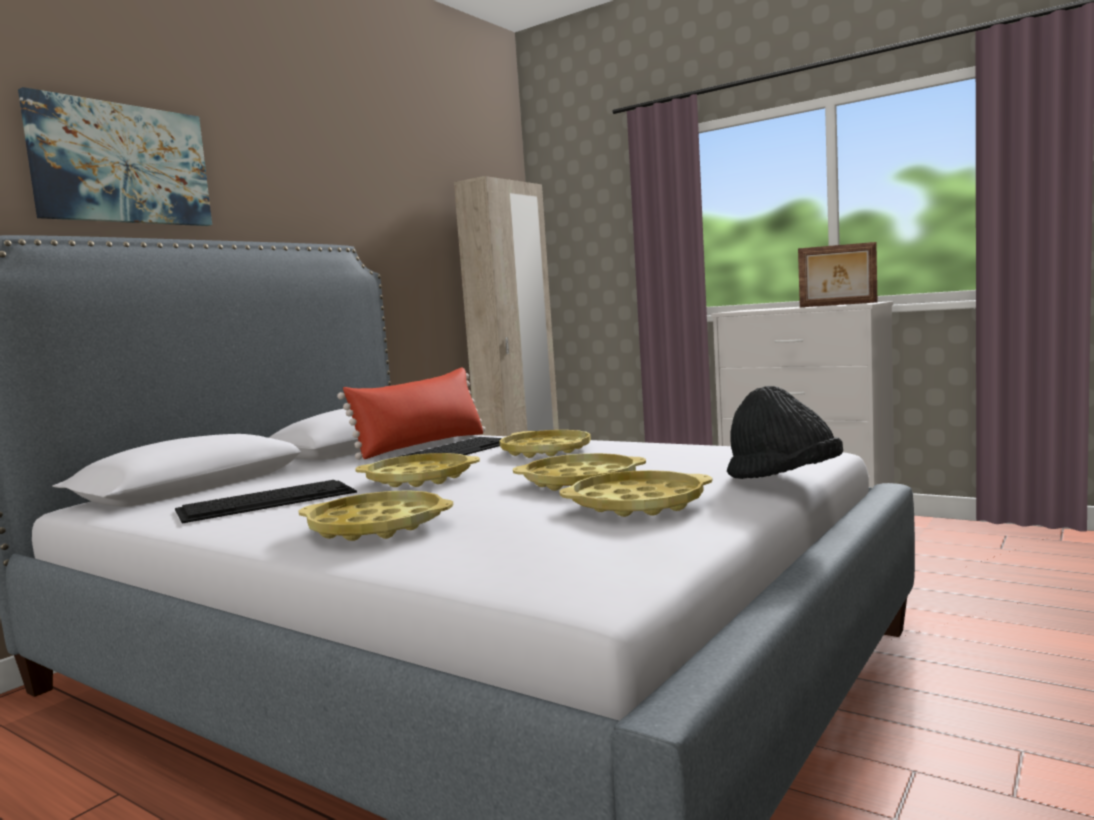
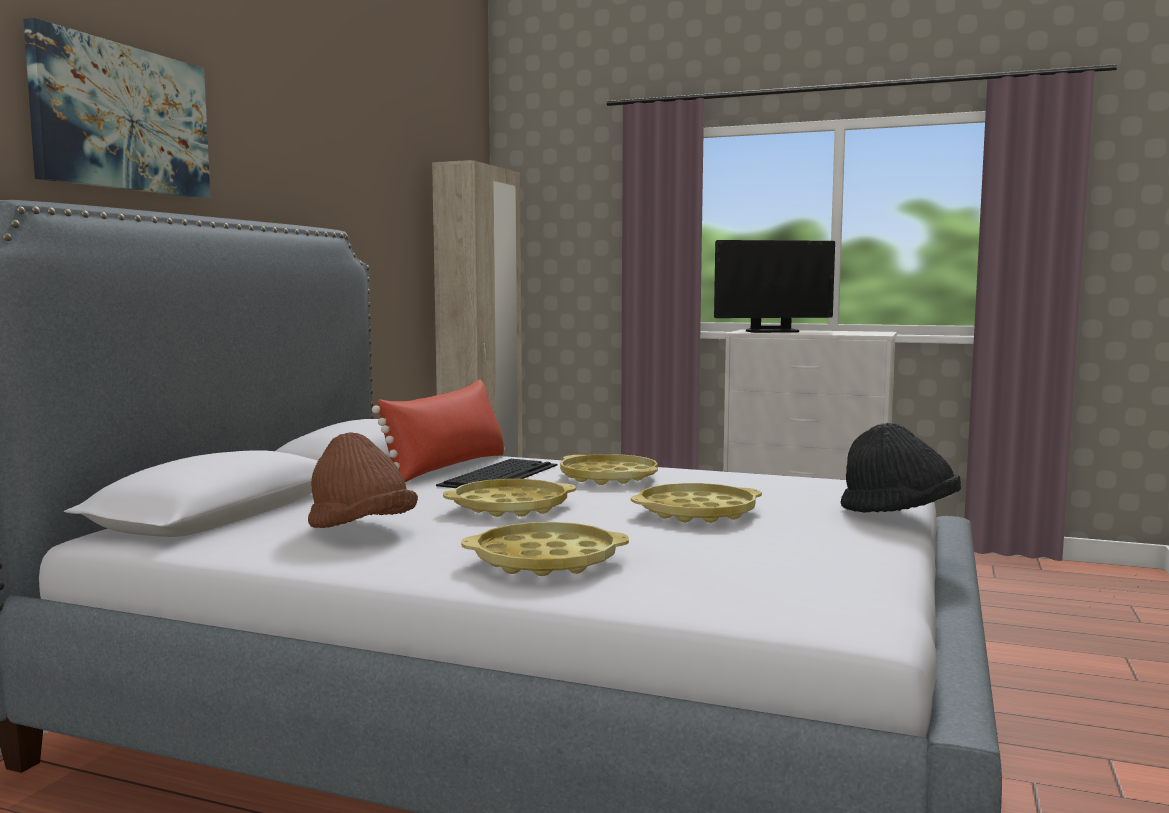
camera: 15 degrees left, 0 degrees up
(268, 500) = (361, 530): keyboard -> brown hat
(637, 504) = (791, 537): yellow tray -> none
(761, 309) = (772, 331): none -> monitor
(838, 304) = (851, 333): picture frame -> none

